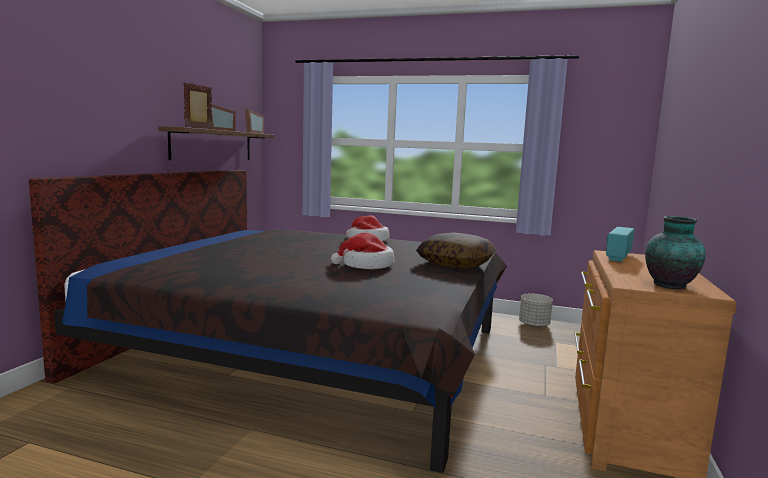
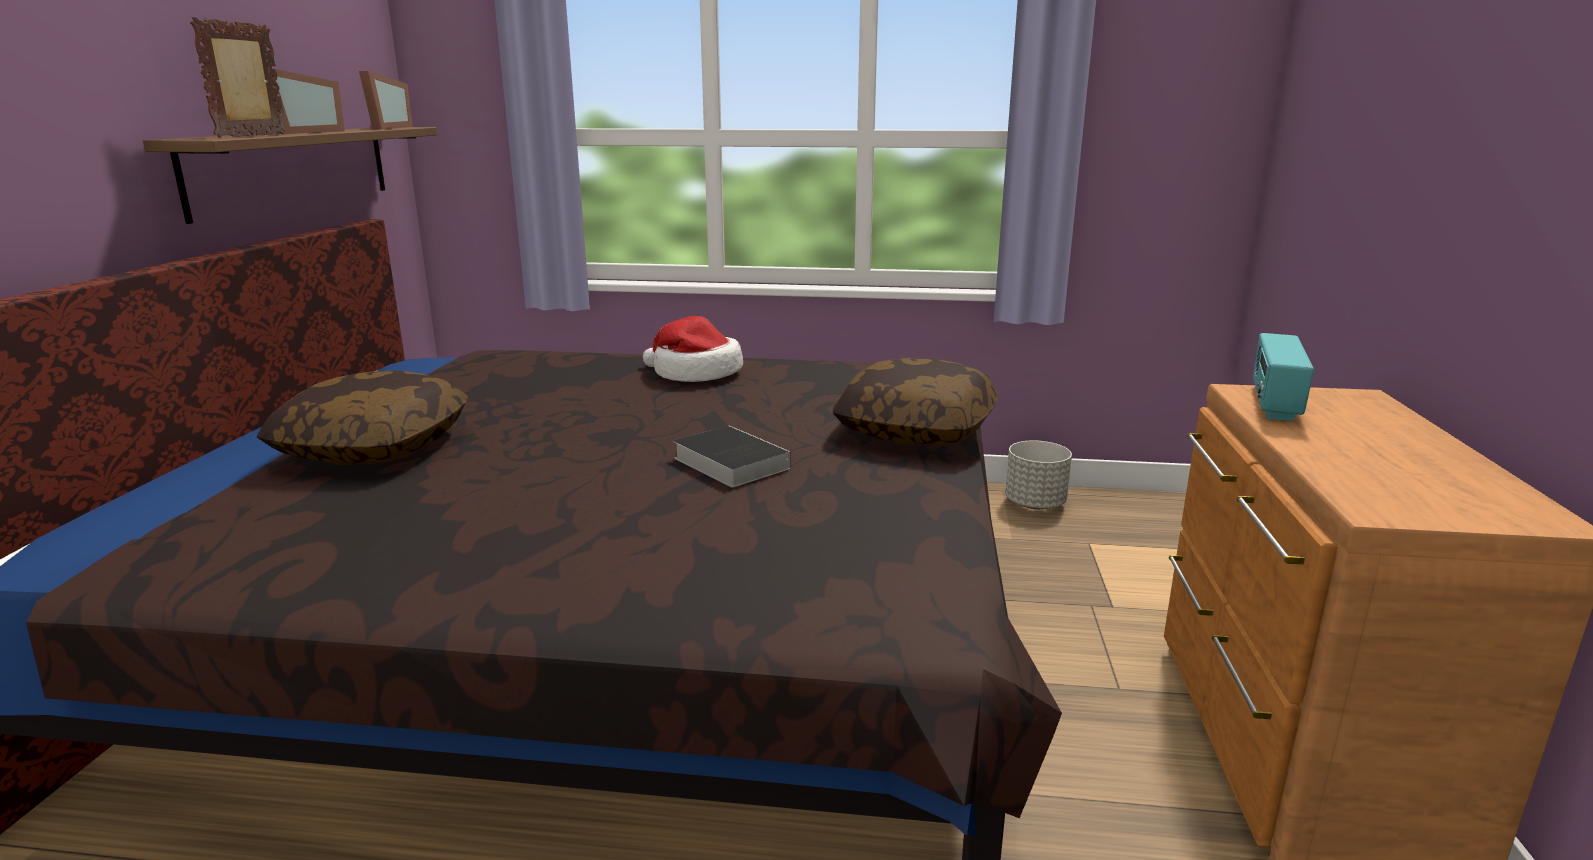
camera: 10 degrees left, 10 degrees up
(224, 250) = (375, 447): none -> pillow
(366, 265) = (728, 462): hat -> book
(670, 286) = (1455, 502): vase -> none

